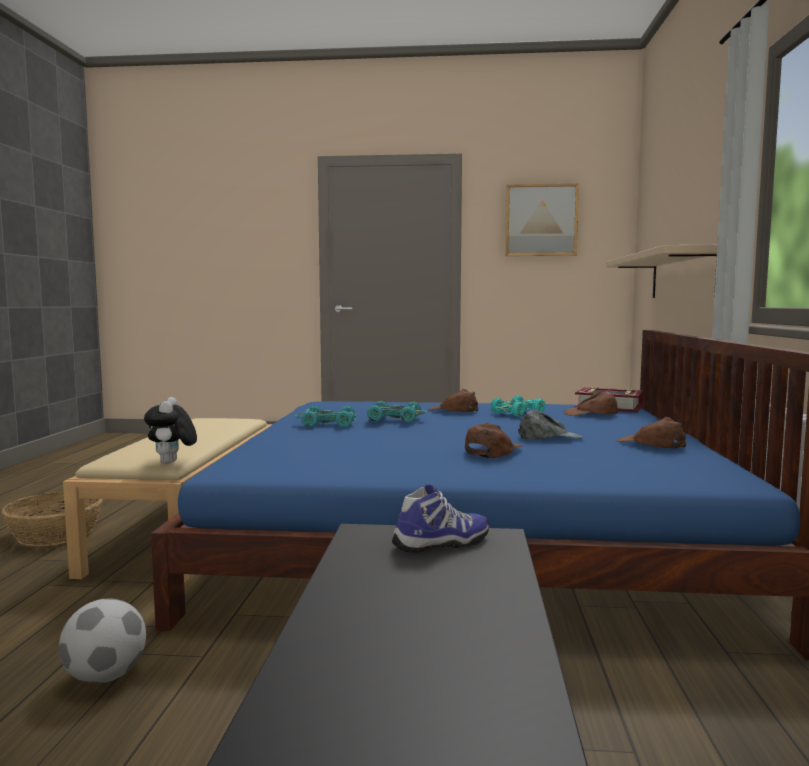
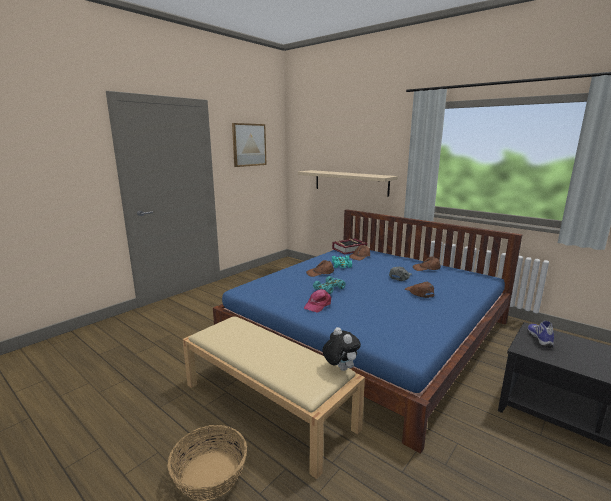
camera: 55 degrees left, 10 degrees up
(106, 677) = (468, 482): football -> none
(172, 463) = (340, 368): plush toy -> plush toy turned 150 degrees counterclockwise
(327, 424) = (318, 305): turquoise toy car -> pink cap

